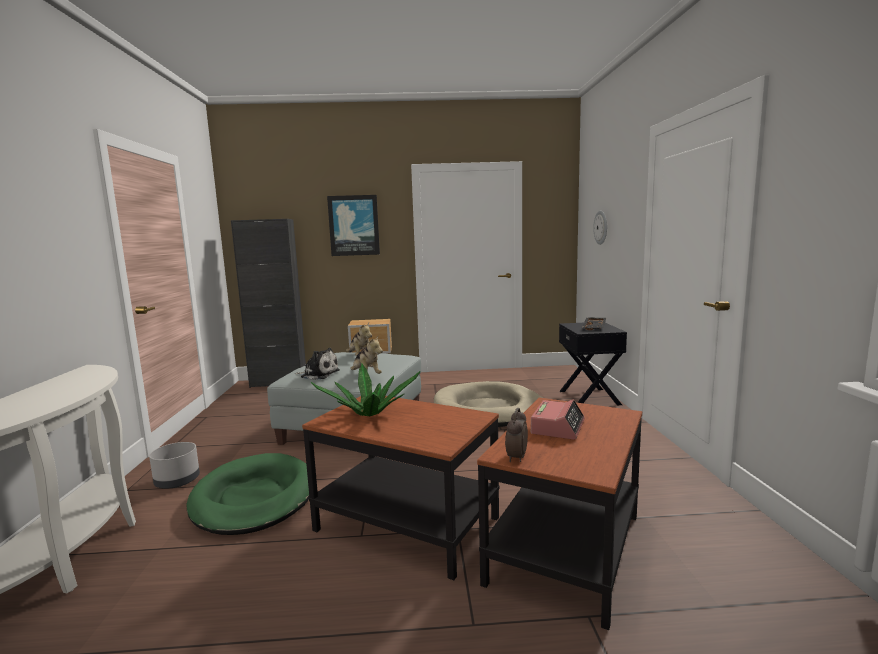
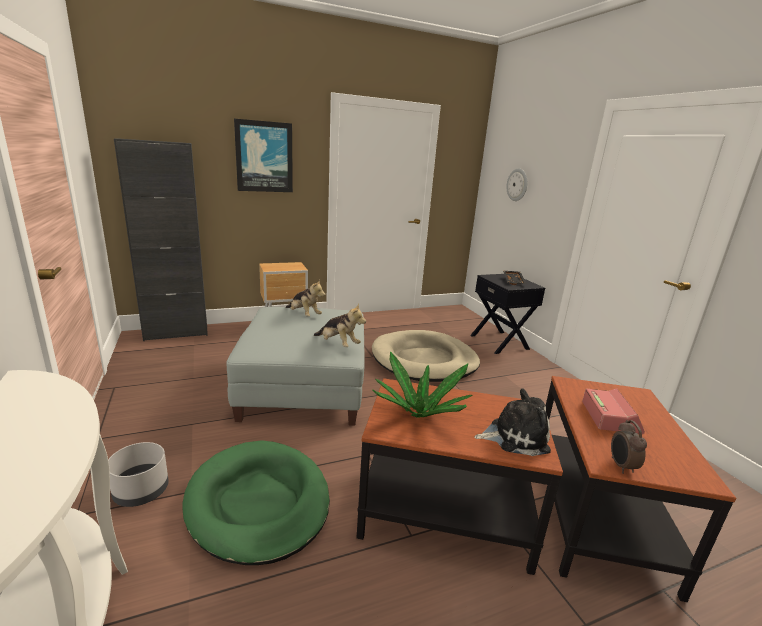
camera: 20 degrees left, 10 degrees up
(318, 374) = (281, 344): plush toy -> plush toy (514, 436)

